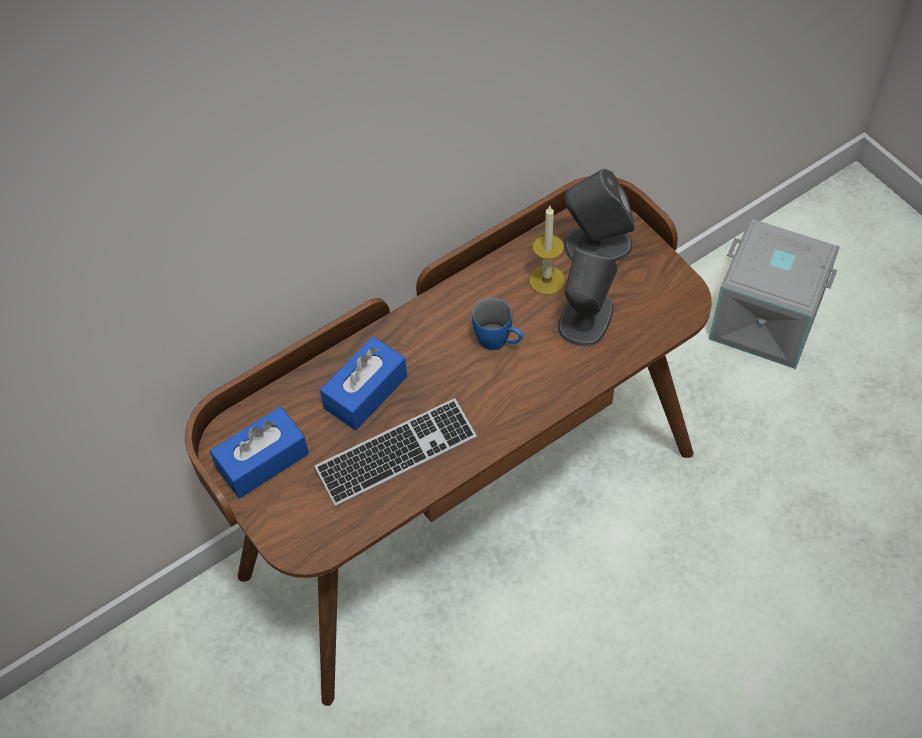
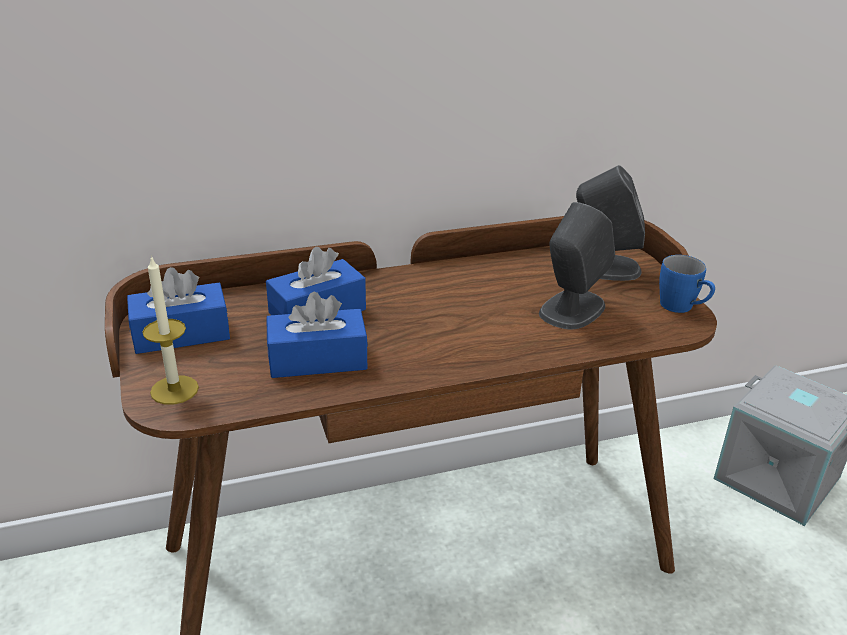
camera: 15 degrees right, 25 degrees down
(396, 454) = (317, 359): keyboard -> blue tissue box
(499, 341) = (473, 307): blue mug -> blue mug (682, 308)
(546, 280) = (542, 278): candle -> candle (174, 390)

